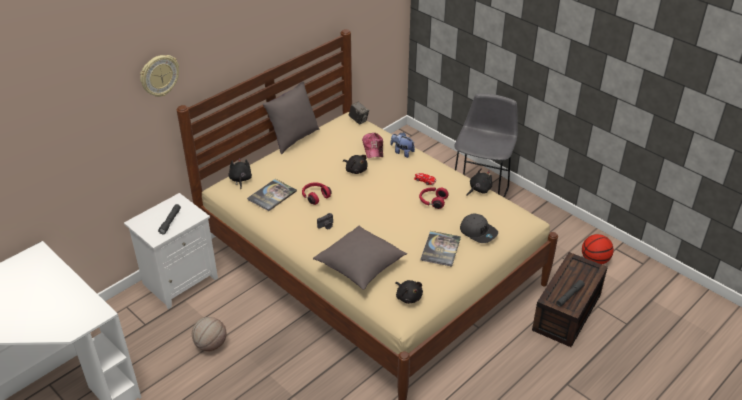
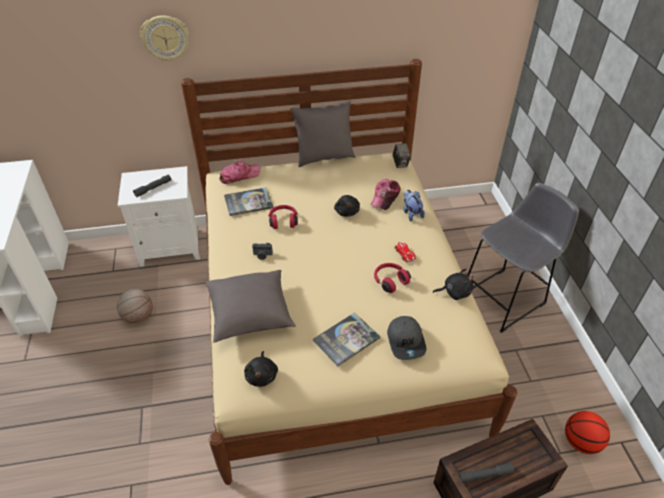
camera: 35 degrees right, 5 degrees up
(240, 179) = (239, 175): black plush toy -> cap

